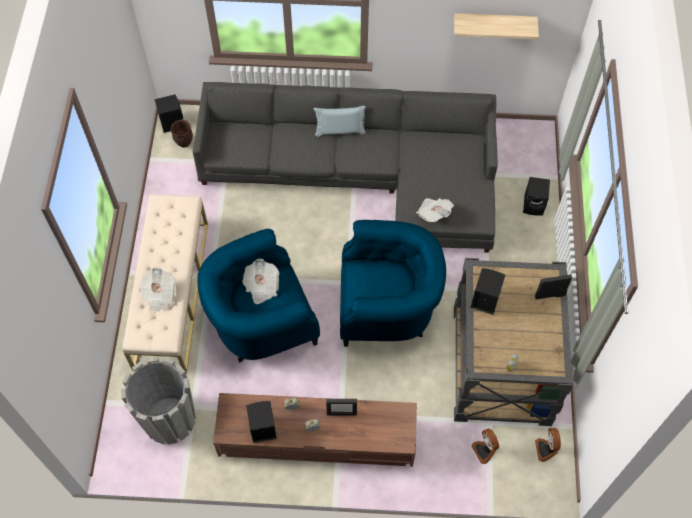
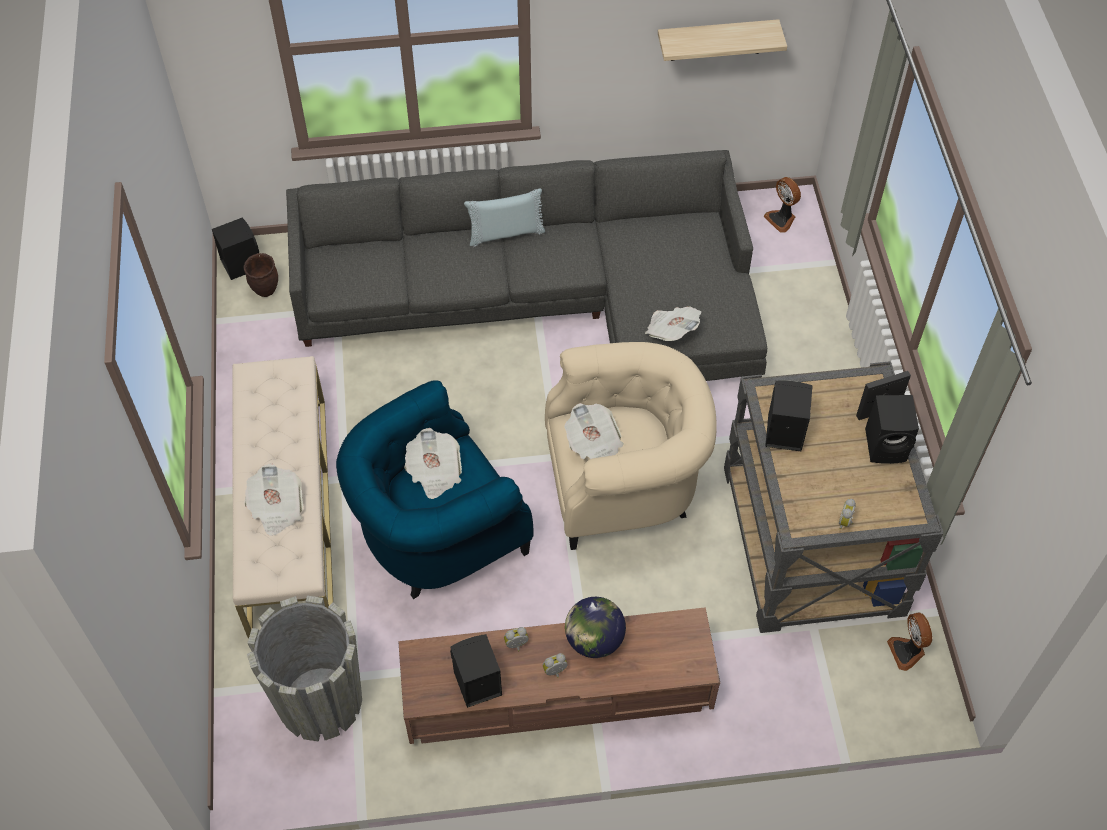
camera: 10 degrees left, 5 degrees down
(341, 412) = (594, 640): picture frame -> globe
(366, 284) = (593, 444): none -> newspaper
(387, 309) = (624, 485): blue armchair -> beige armchair
(485, 450) = (816, 668): fan -> fan (781, 219)
(534, 205) = (810, 306): black speaker -> black speaker (887, 445)

